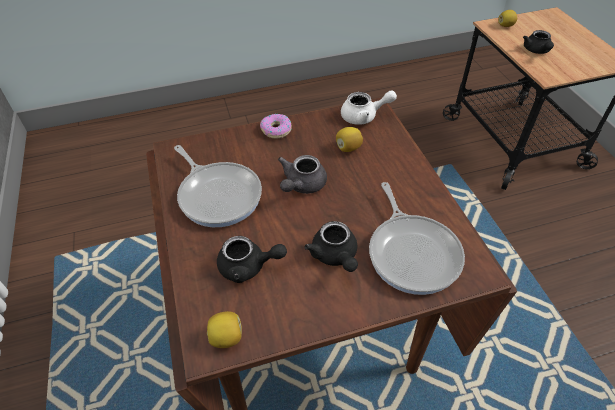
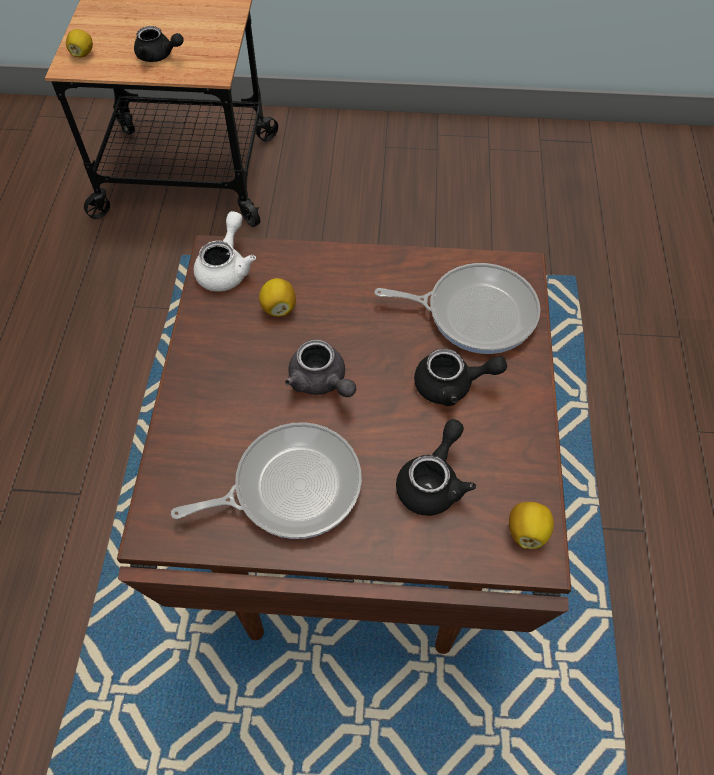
camera: 70 degrees left, 10 degrees up
(276, 130) = (192, 377): donut -> none

